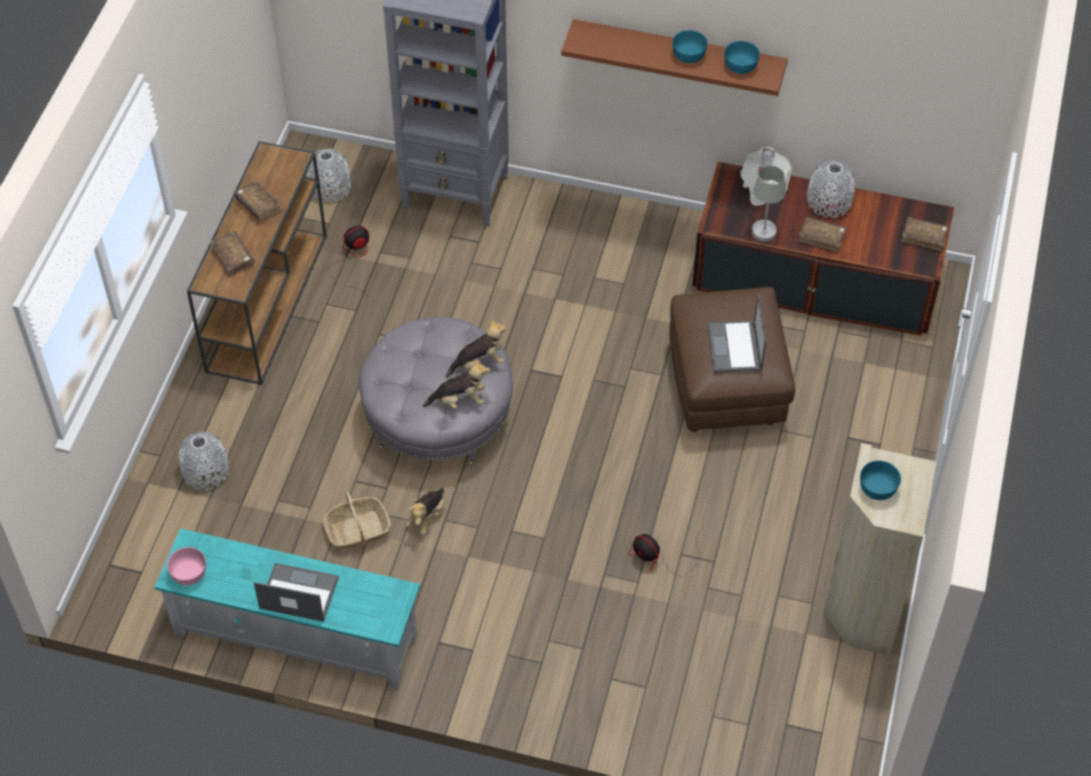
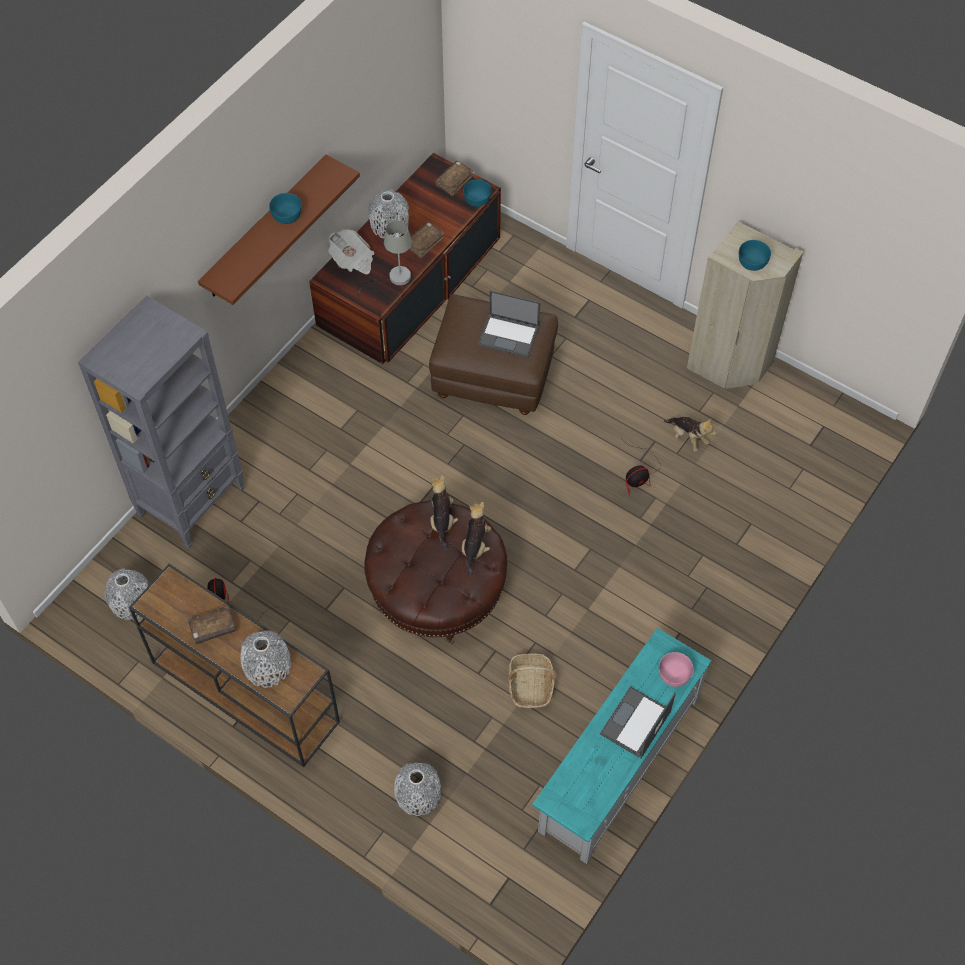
camera: 70 degrees left, 5 degrees up
(189, 573) = (584, 807): pink bowl -> pink bowl (674, 674)
(233, 257) = (267, 666): brown book -> grey vase
(427, 517) = (537, 627): plush toy -> plush toy (687, 438)
(438, 417) = (437, 589): grey ottoman -> brown ottoman
(741, 66) = (318, 186): turquoise bowl -> turquoise bowl (477, 199)

